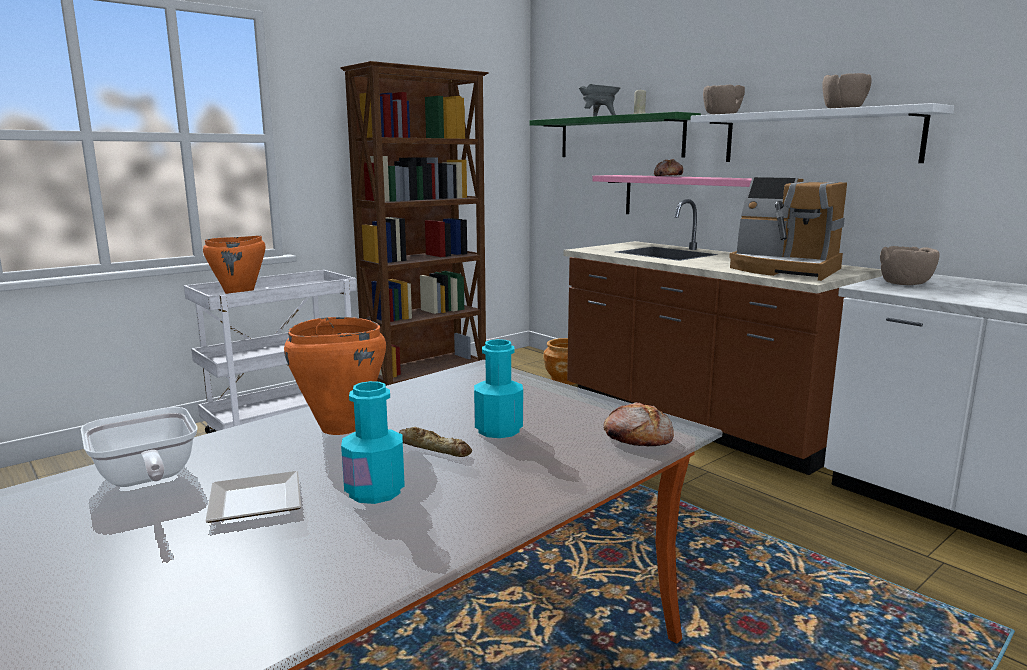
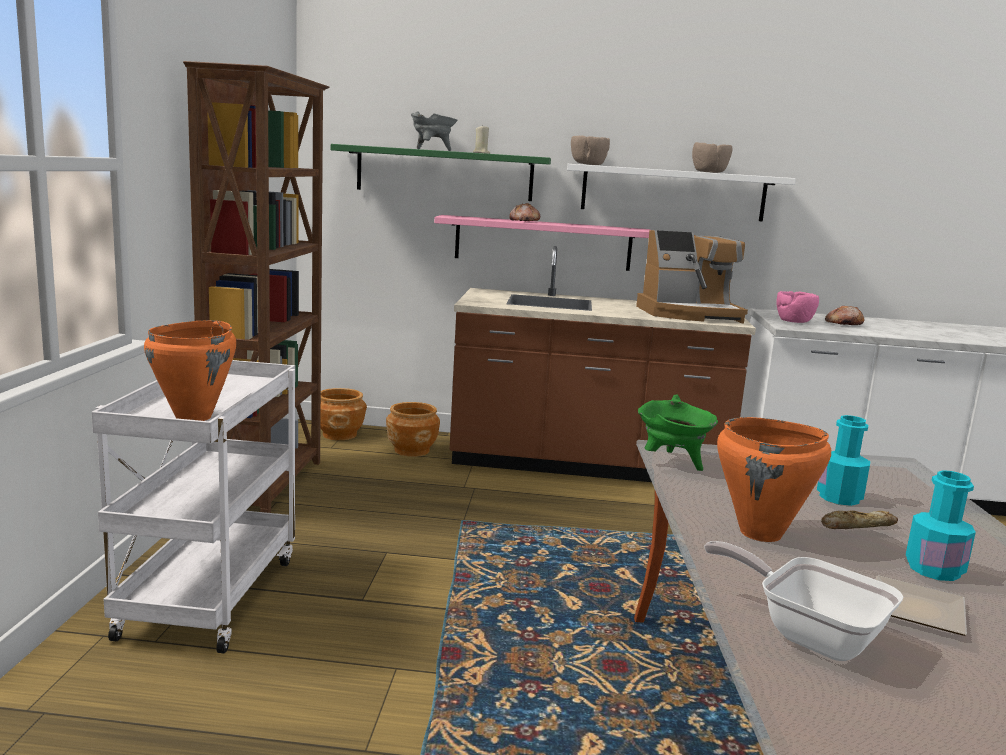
camera: 45 degrees left, 0 degrees up
(146, 479) = (808, 634): frying pan -> frying pan turned 150 degrees counterclockwise
(450, 376) = (673, 463): none -> green cooking pot
(536, 360) = (340, 434): none -> brown planter
(637, 437) = (906, 477): bread -> bread (843, 324)
(905, 284) = (794, 321): brown bowl -> pink bowl

